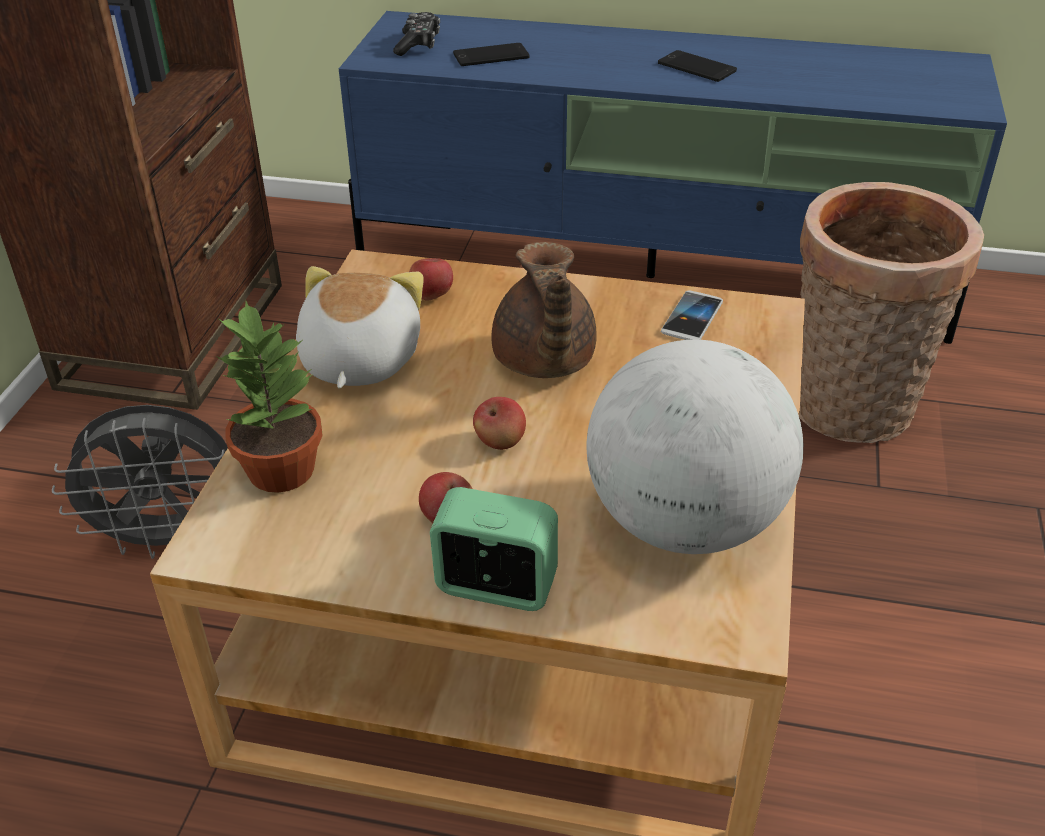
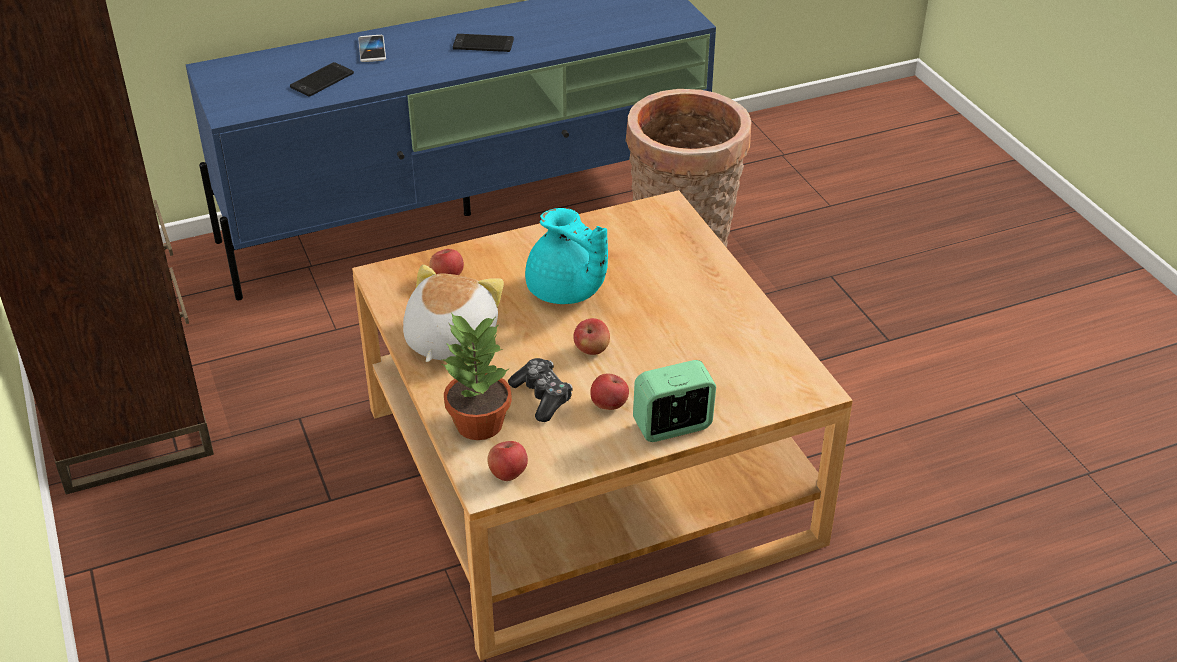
camera: 35 degrees left, 0 degrees up
(170, 539) = (297, 549): grey fan -> none
(243, 546) = (508, 474): none -> apple
(357, 361) = (448, 339): plush toy -> plush toy turned 45 degrees clockwise
(418, 44) = (252, 88): game controller -> game controller (542, 397)
(543, 362) = (566, 292): brown teapot -> turquoise teapot
(684, 522) = (735, 349): globe -> none
(692, 318) = (626, 228): phone -> phone (372, 50)

